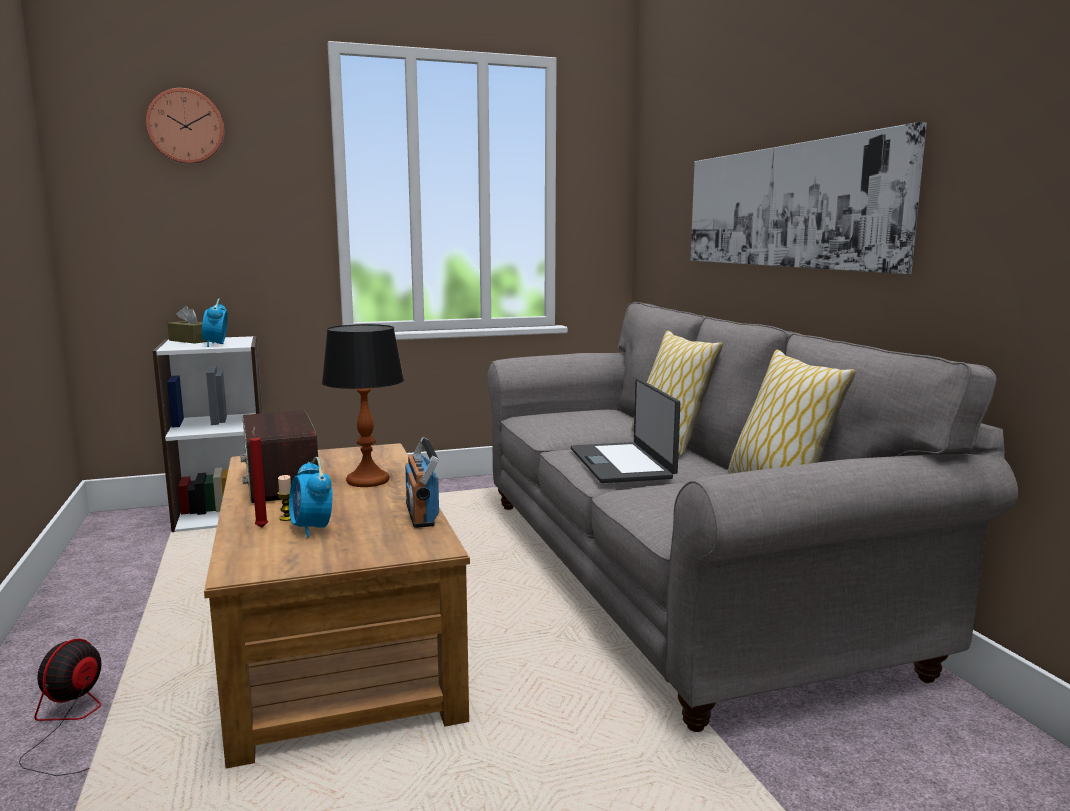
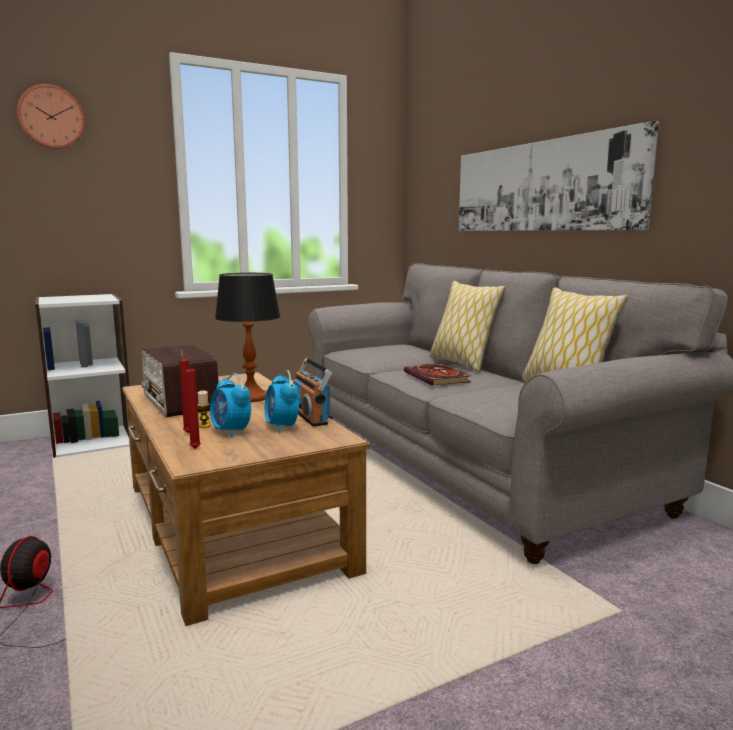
camera: 10 degrees left, 0 degrees up
(191, 340) = (61, 297): brown tissue box -> none
(216, 345) = (87, 299): alarm clock -> alarm clock (282, 427)
(254, 551) = (195, 449): none -> red candle
(622, 463) = (438, 378): laptop -> book

